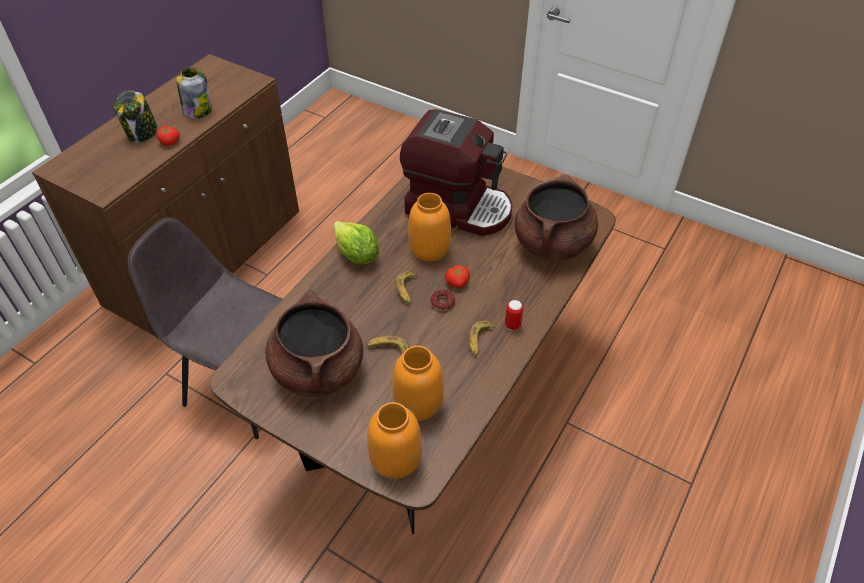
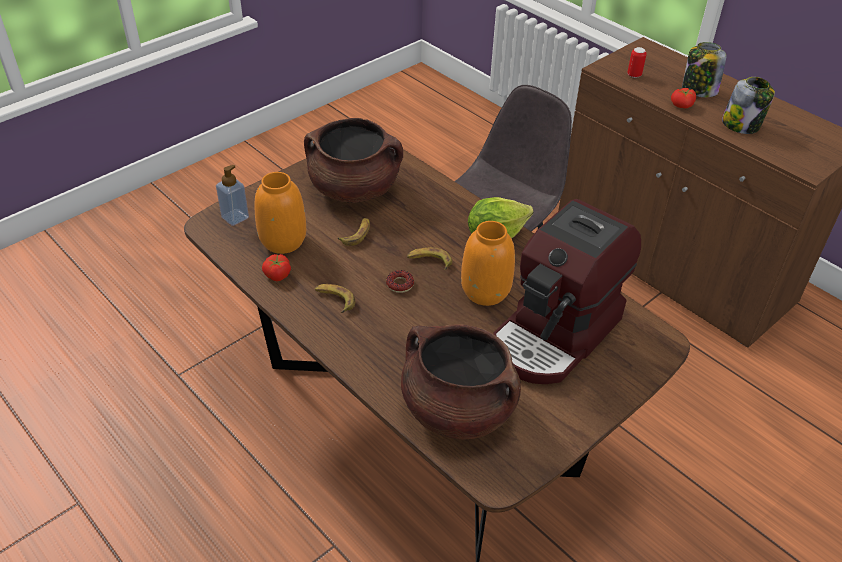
camera: 105 degrees right, 5 degrees down
(396, 460) = (235, 217): orange vase -> soap dispenser
(457, 282) = (425, 303): tomato -> tomato (277, 275)
(512, 325) = (342, 331): can -> can (634, 75)

